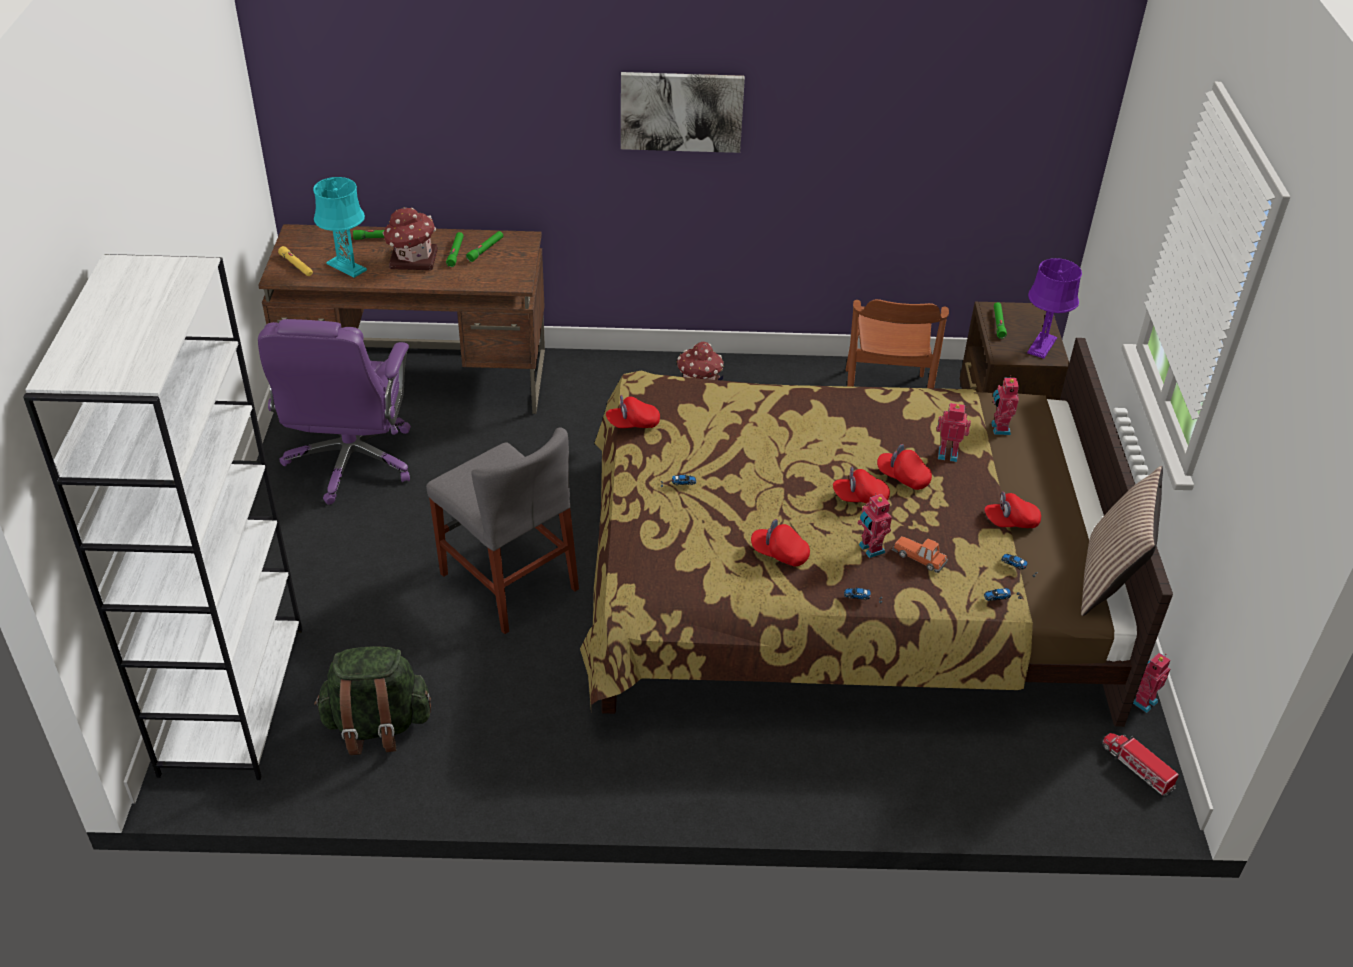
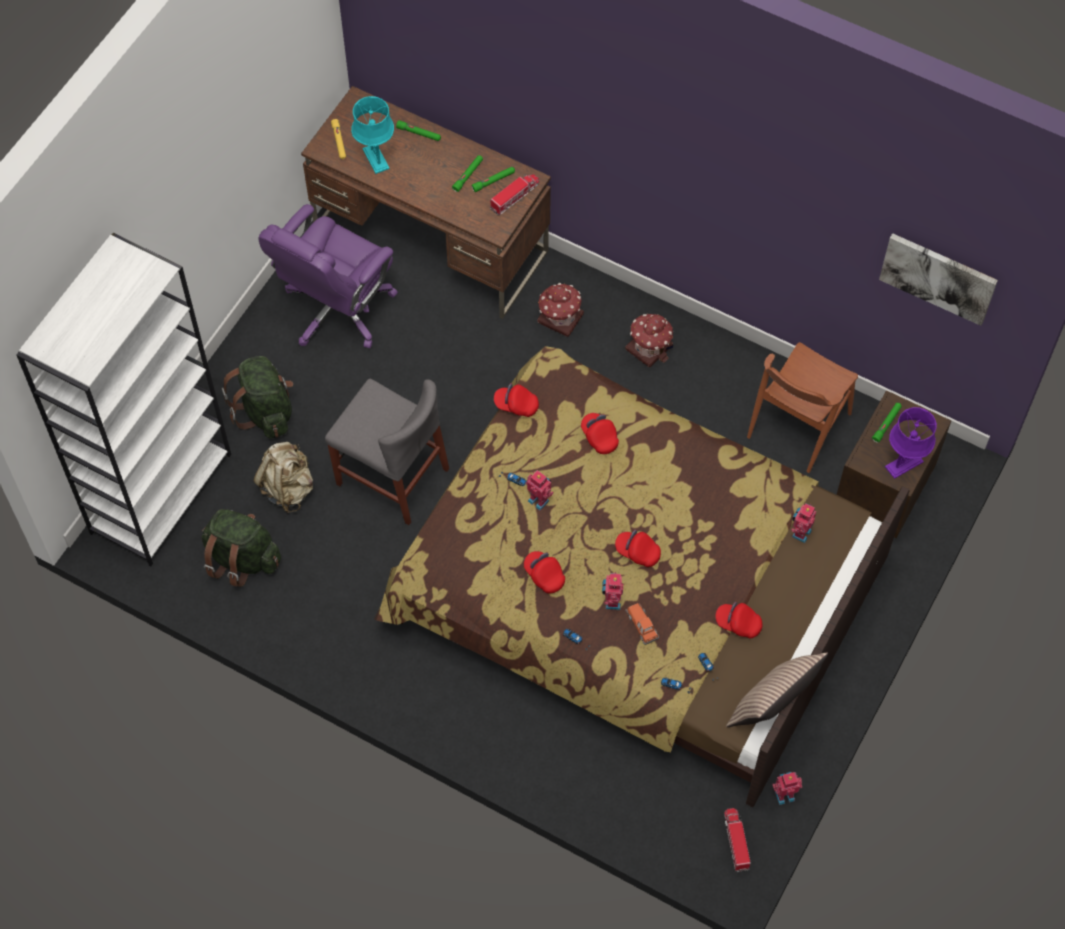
camera: 30 degrees right, 20 degrees up
(321, 575) = (265, 411): none -> green backpack
(392, 636) = (288, 488): none -> beige backpack
(412, 259) = (430, 170): toy house -> toy house (559, 317)
(508, 581) = (392, 476): grey chair -> grey chair turned 45 degrees counterclockwise
(516, 254) = (515, 196): none -> toy truck
(681, 111) = (668, 149): picture -> picture (938, 277)
(903, 477) = (684, 548): red cap -> red cap (599, 437)
(947, 454) = (736, 541): toy robot -> toy robot (539, 500)

